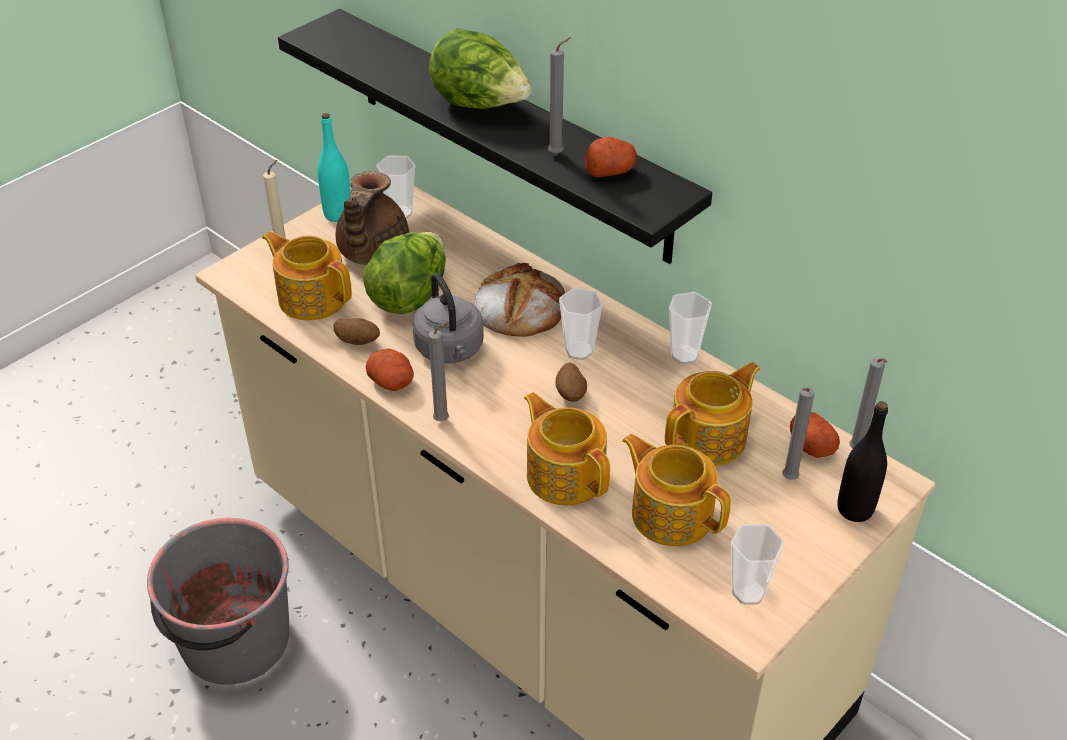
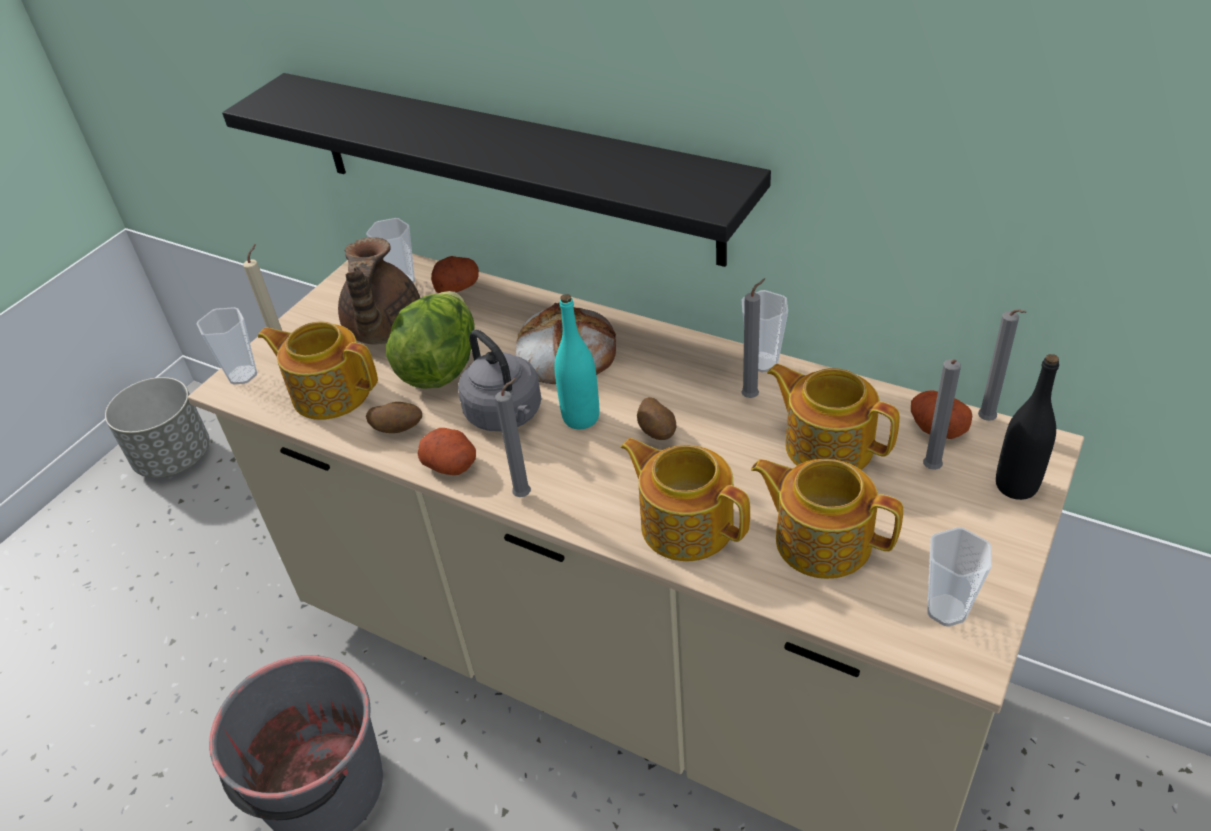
camera: 10 degrees left, 0 degrees up
(178, 321) = (175, 458): none -> grey planter
(338, 214) = (333, 298): turquoise bottle -> turquoise bottle (581, 418)
(480, 105) = (476, 135): lettuce -> none
(558, 154) = (584, 166): grey candle -> grey candle (752, 396)
(579, 351) = (648, 383): cup -> cup (242, 375)
(610, 171) = (649, 171): potato -> potato (457, 287)
(710, 438) = (827, 445): teapot -> teapot turned 90 degrees counterclockwise

